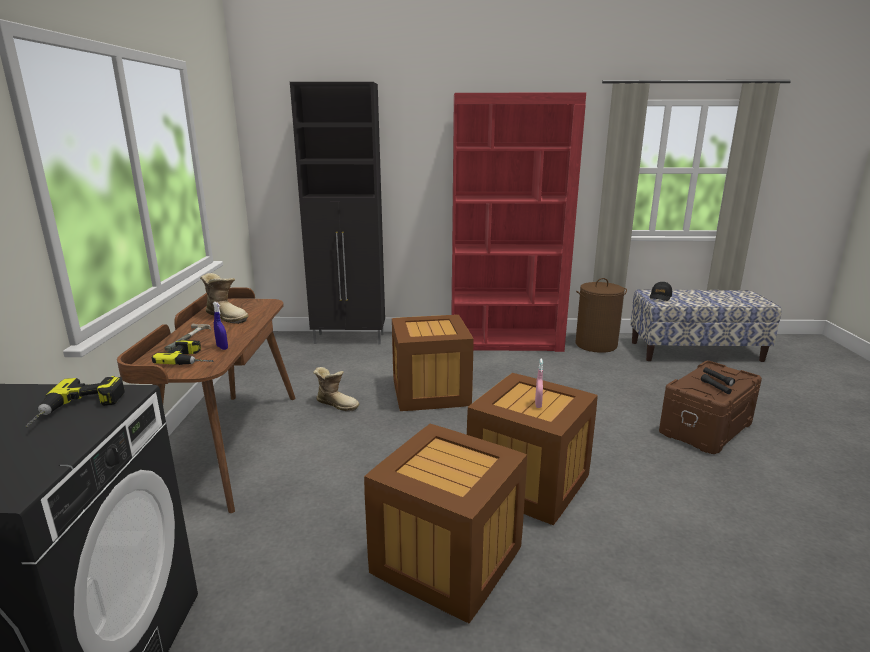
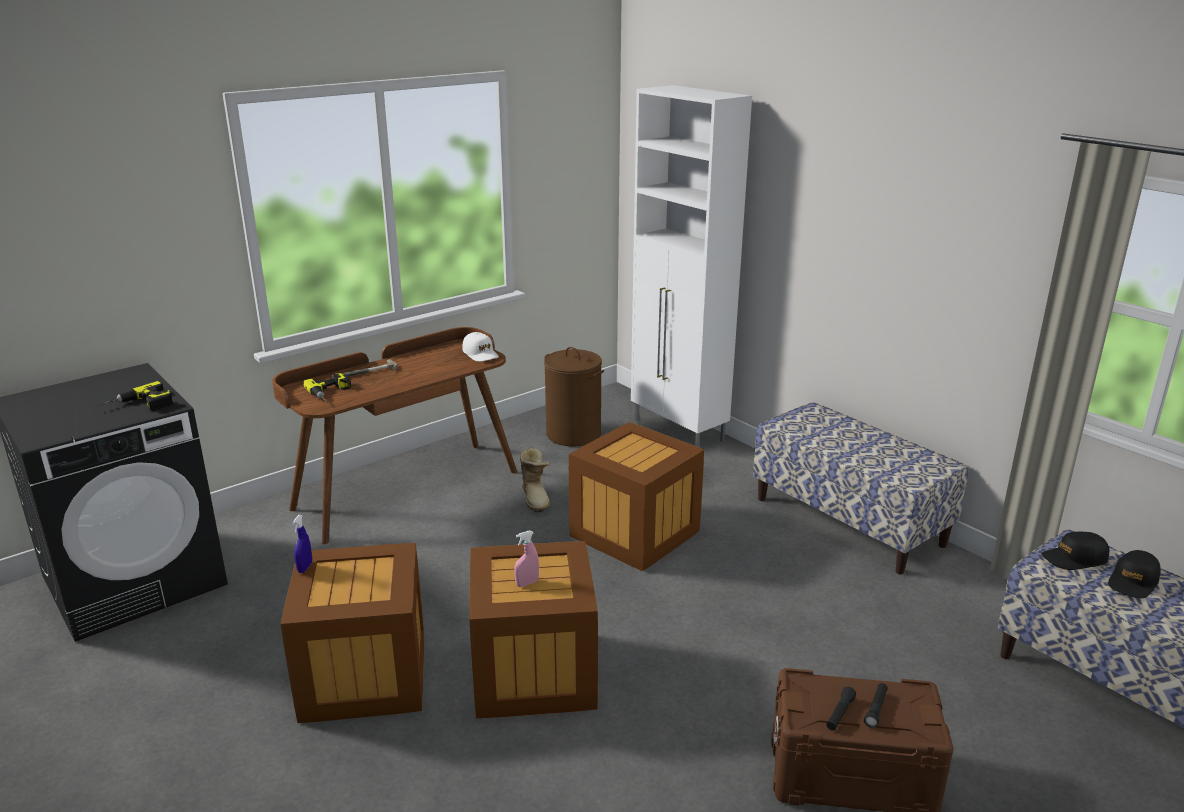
camera: 50 degrees right, 5 degrees up
(222, 347) = (366, 392): blue spray bottle -> blue spray bottle (305, 567)
(227, 317) = (431, 361): boot -> none
(255, 303) = (480, 354): none -> white cap
(350, 339) = (679, 431): black cabinet -> white cabinet
(506, 342) = (849, 521): red bookcase -> bench
(596, 345) = (974, 591): brown laundry basket -> brown laundry basket (574, 434)
(688, 296) = (1133, 582): none -> black cap

